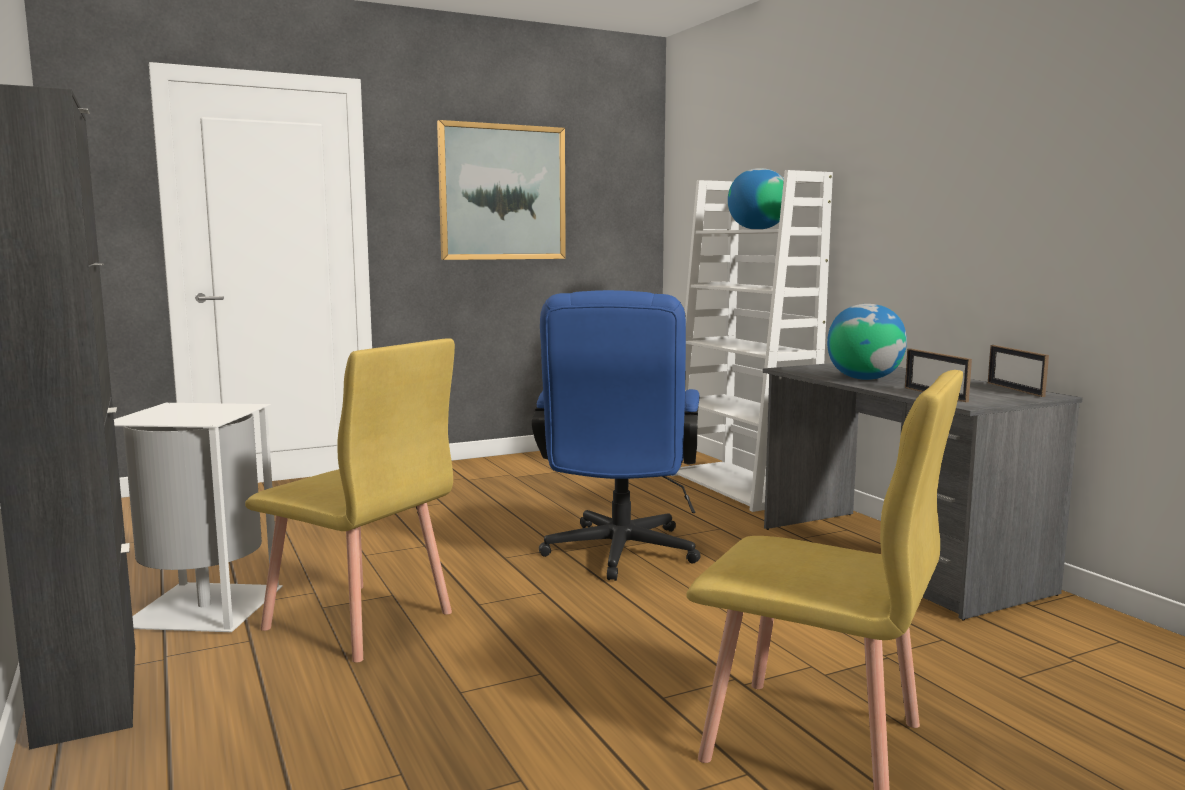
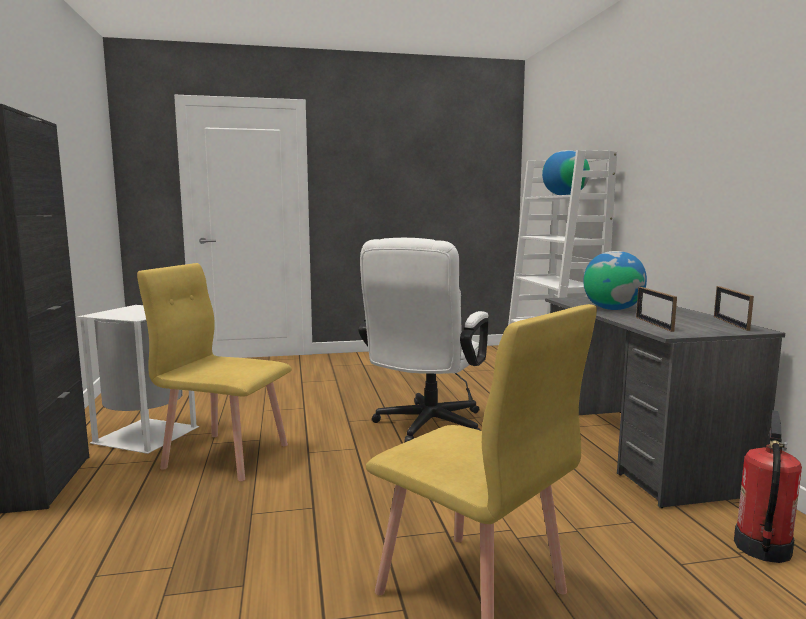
camera: 15 degrees right, 0 degrees up
(358, 621) = (226, 455): yellow chair -> yellow chair turned 150 degrees clockwise
(502, 192) = (401, 172): picture -> none
(618, 556) = (425, 427): blue office chair -> white office chair
(1089, 649) = (762, 548): none -> fire extinguisher

